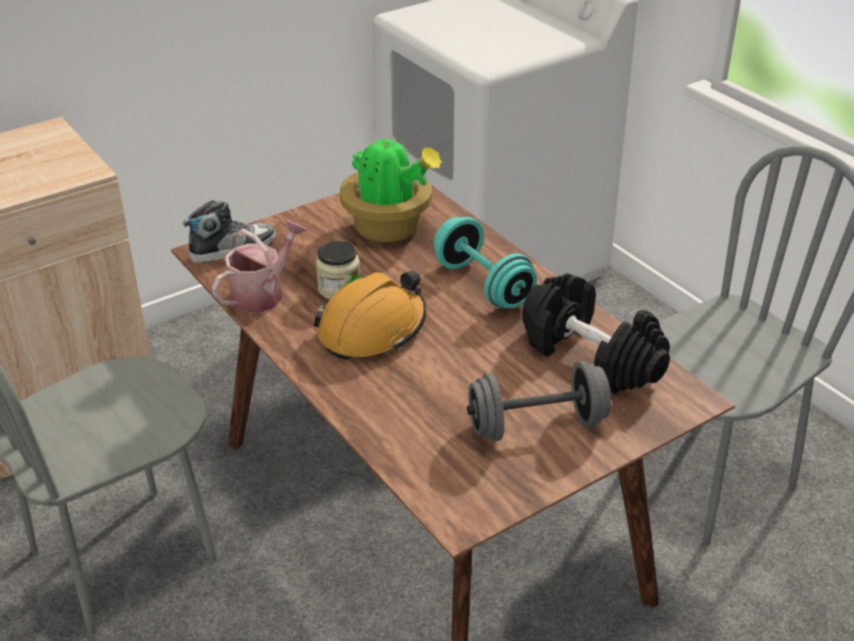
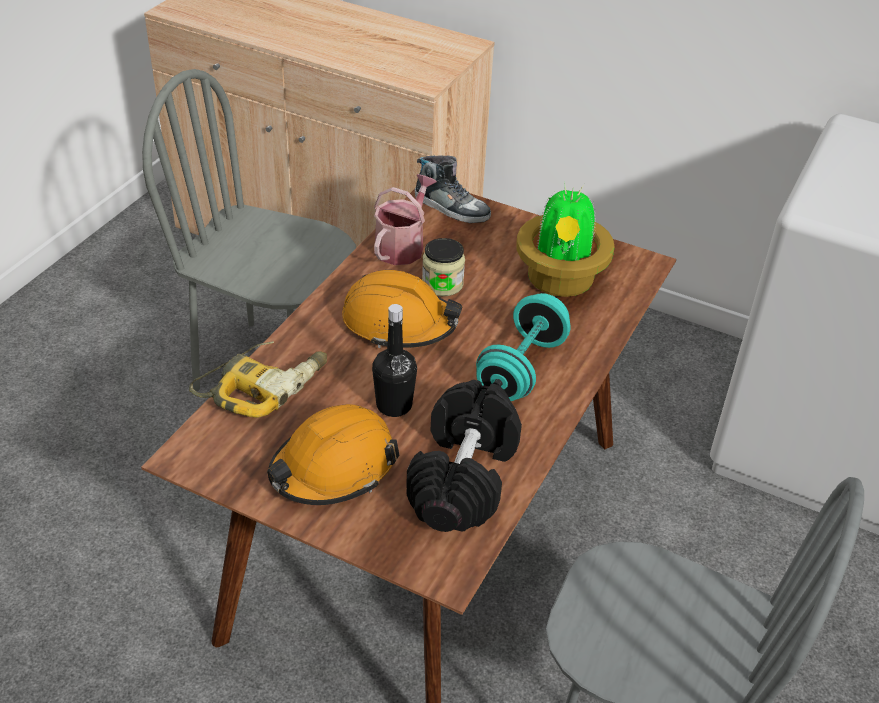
camera: 60 degrees right, 5 degrees up
(262, 293) = (402, 246): watering can -> watering can turned 75 degrees counterclockwise
(394, 438) = (263, 385): none -> power drill
(479, 366) = (394, 405): none -> black bottle
(536, 425) = (333, 468): grey dumbbell -> orange hard hat

